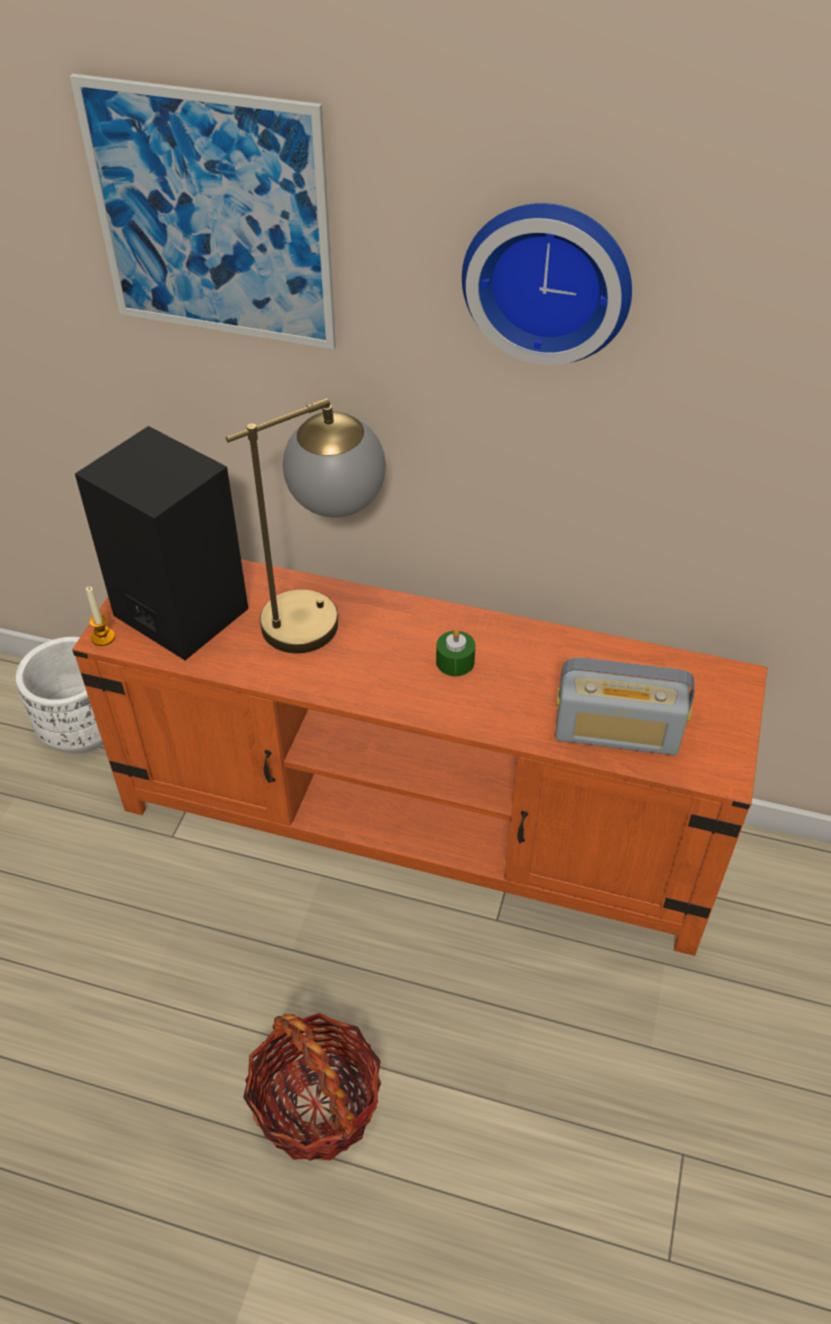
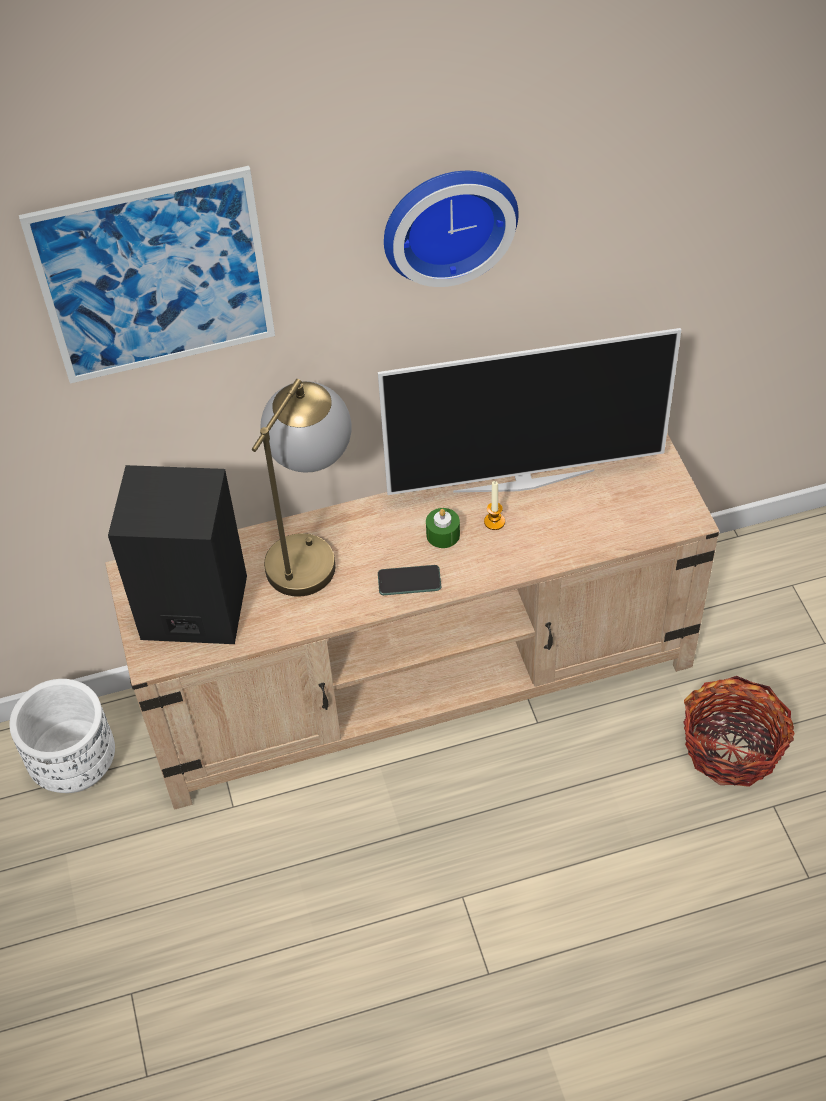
camera: 30 degrees left, 5 degrees up
(103, 637) = (149, 662): candle -> candle (494, 522)
(317, 1104) = (508, 928): basket -> basket (732, 747)
(387, 687) = (409, 581): none -> phone
(419, 820) = (422, 680): orange tv stand -> beige tv stand
(576, 650) = (523, 479): none -> television
(616, 734) = (598, 528): radio -> none

